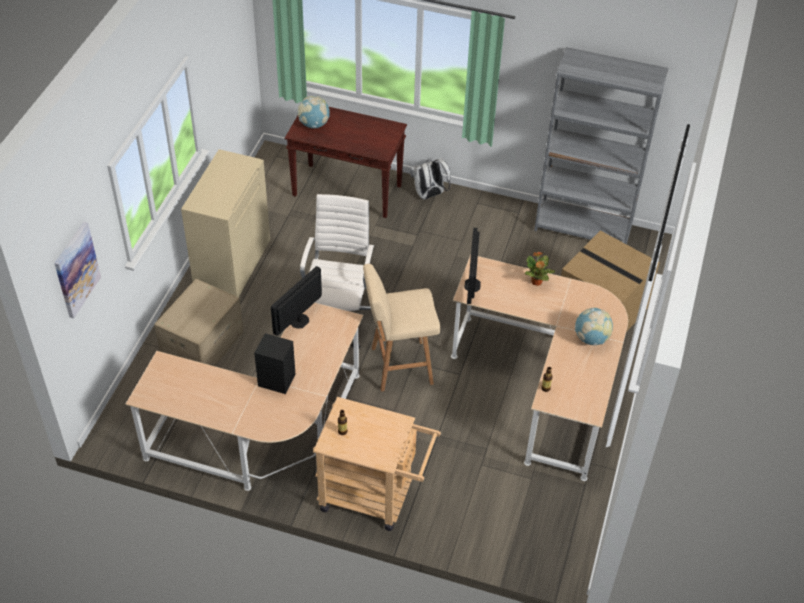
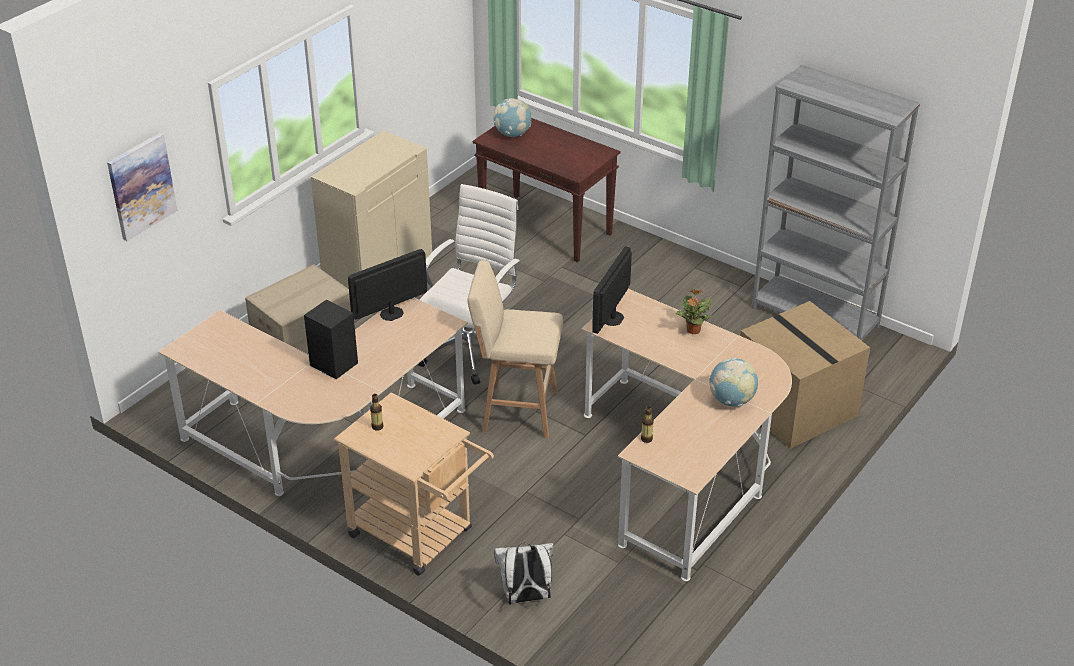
camera: 20 degrees right, 10 degrees down
(429, 195) = (641, 249): white backpack -> white backpack (526, 597)

